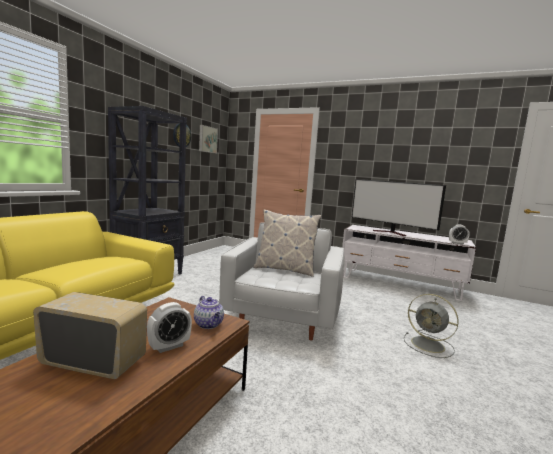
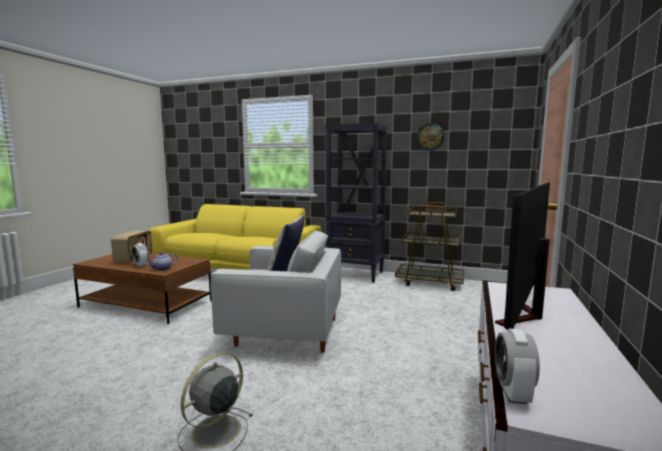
camera: 85 degrees right, 0 degrees up
(199, 260) = (430, 282): none -> brown cart
(207, 139) = (480, 134): picture -> none

